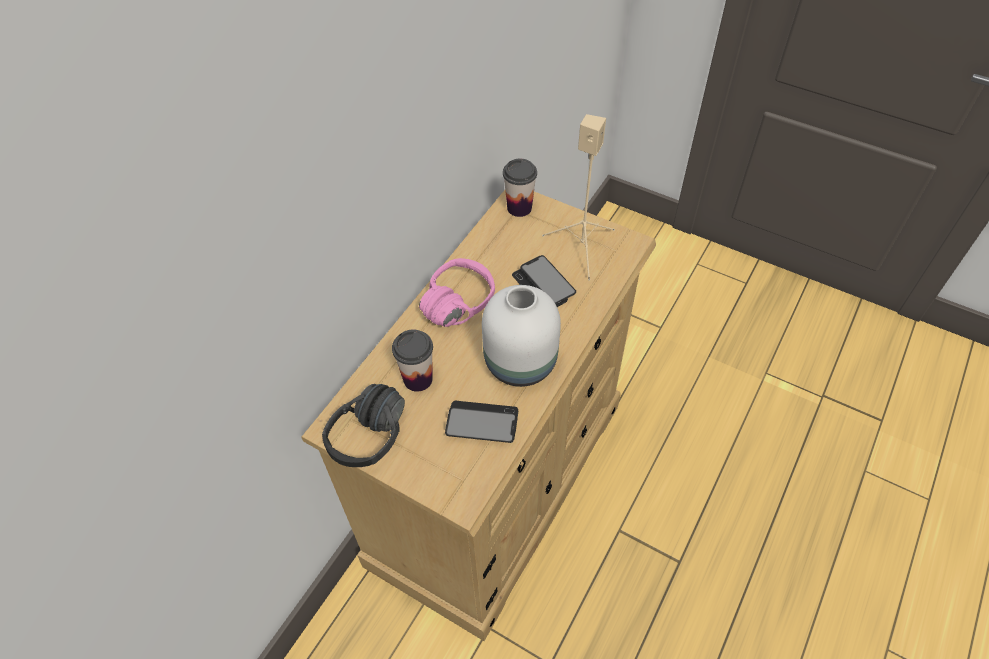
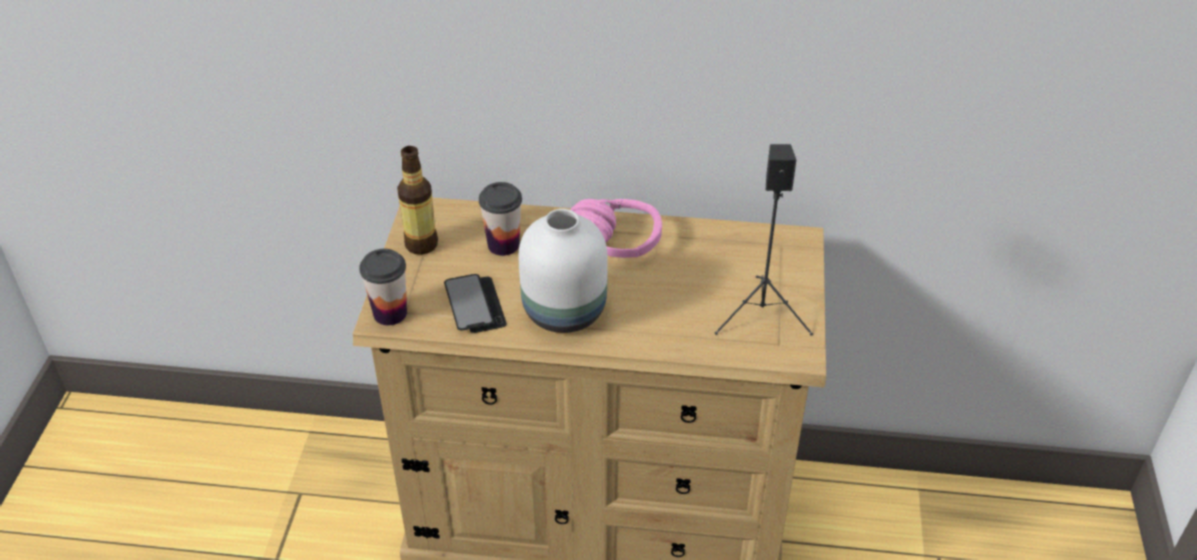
camera: 65 degrees right, 10 degrees down
(381, 440) = (421, 244): black headphones -> bottle
(519, 208) = (786, 246): cup -> cup (390, 313)
(543, 285) = (683, 298): phone -> none
(582, 247) = (762, 314): beige speaker -> black speaker

